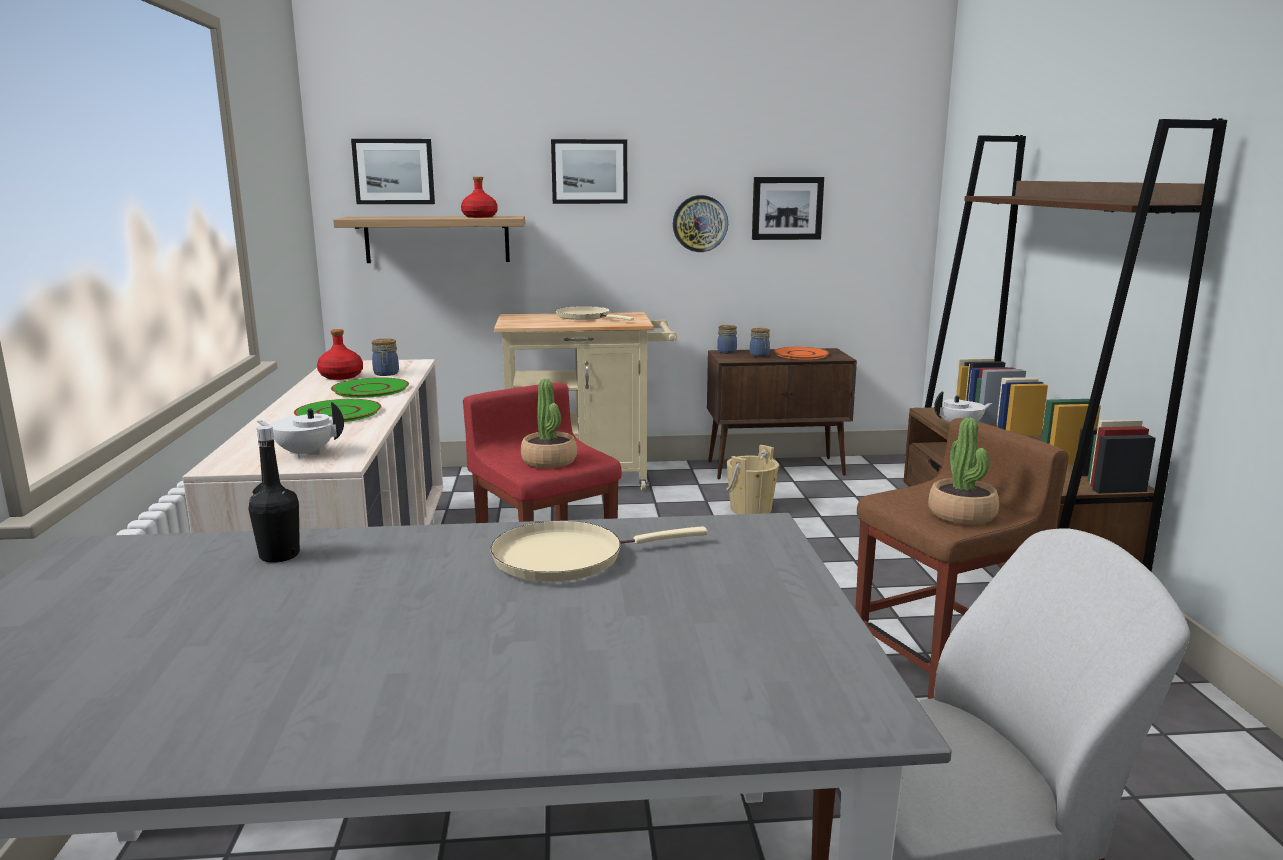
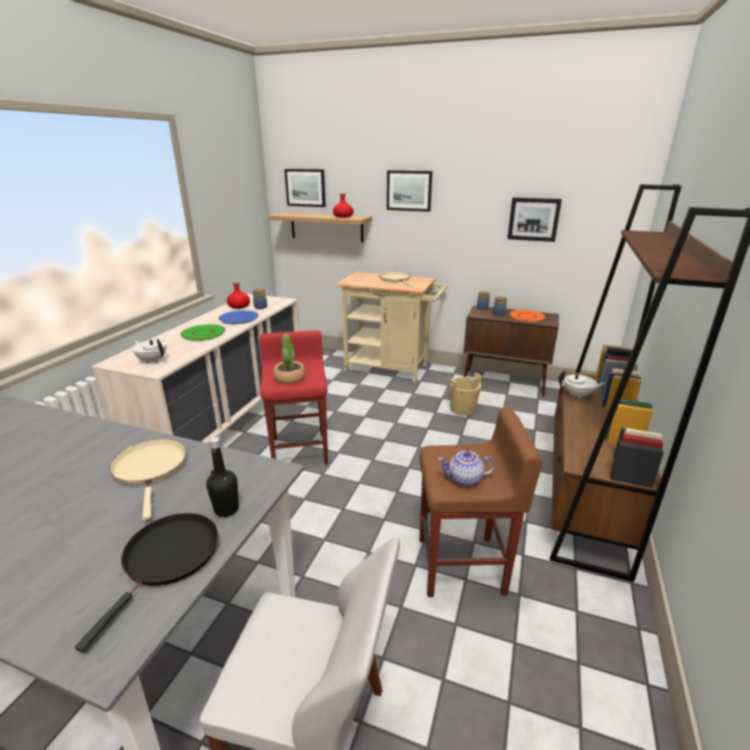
camera: 25 degrees right, 10 degrees up
(279, 555) = (51, 431): black bottle -> black bottle (226, 509)
(370, 389) = (239, 318): green plate -> blue plate
(567, 557) = (151, 469): beige frying pan -> beige frying pan turned 60 degrees clockwise
(700, 223) = (474, 226): wall clock -> none
(776, 624) = (168, 558): none -> black frying pan
(962, 515) = (464, 479): potted plant -> teapot

